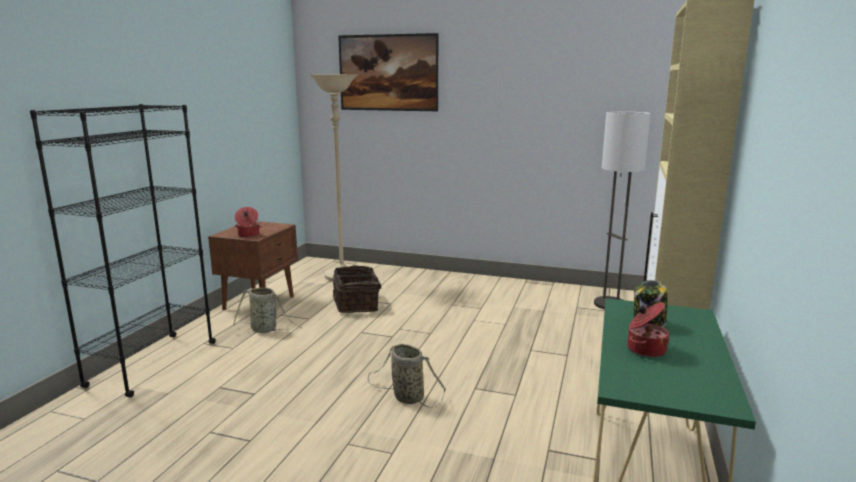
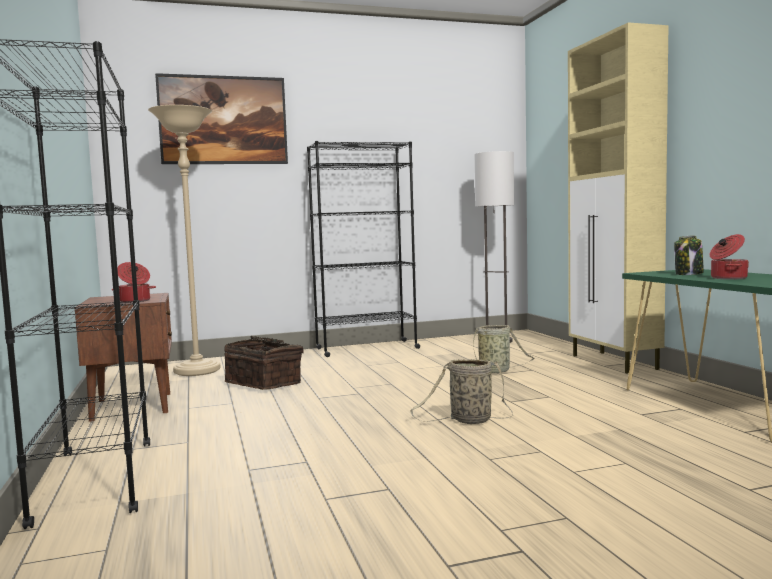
camera: 35 degrees left, 10 degrees down
(266, 330) = (197, 421): basket -> basket (496, 371)
(486, 283) = (366, 348): none -> black bookcase

